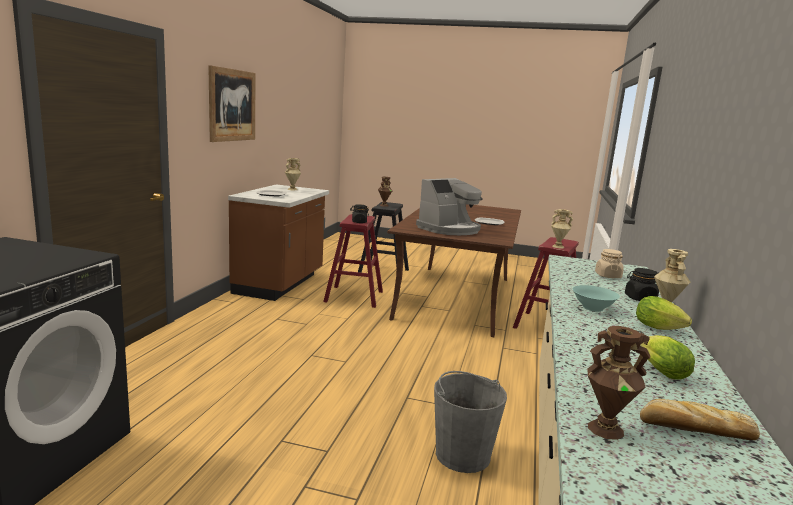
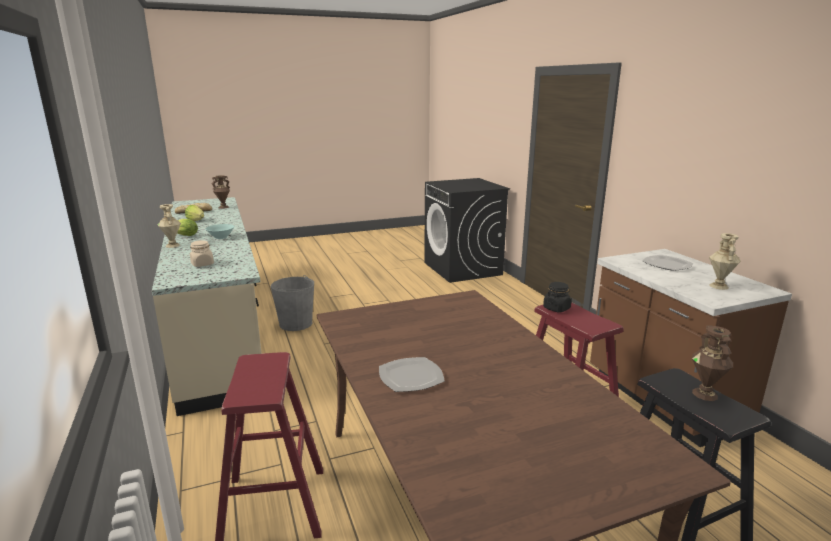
camera: 145 degrees right, 5 degrees up
(232, 105) = (707, 139): picture -> none
(449, 229) = (426, 320): coffee machine -> none
(558, 246) = (258, 360): beige vase -> none
(640, 298) = (185, 250): black jar -> none

